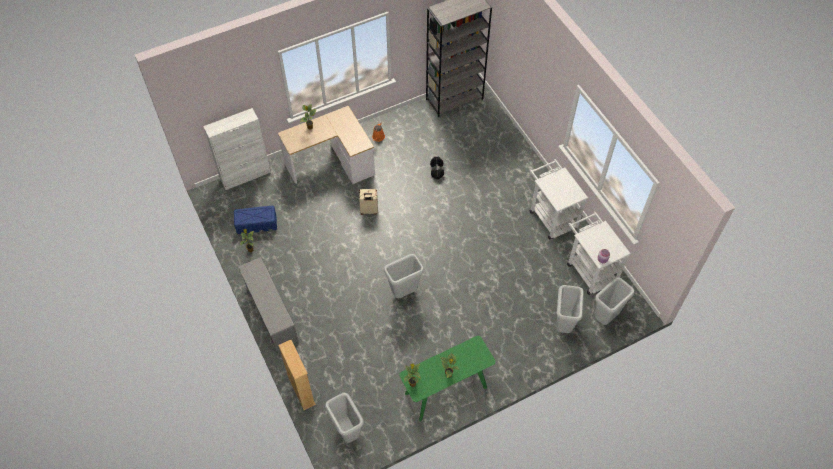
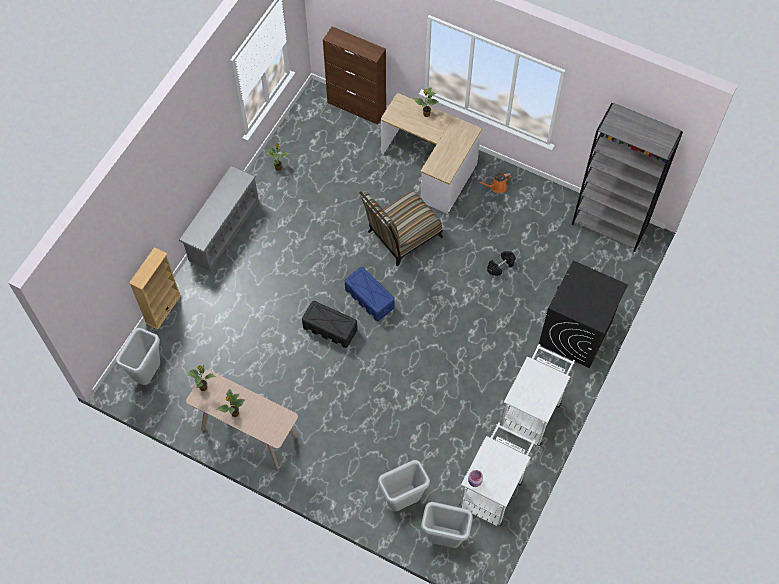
camera: 55 degrees right, 5 degrees up
(246, 175) = (357, 107): white cabinet -> brown cabinet
(257, 224) = (310, 154): blue storage box -> blue storage box (370, 299)
(369, 210) = (401, 236): beige suitcase -> chair
(404, 293) = (329, 328): grey trash can -> black storage box
(446, 391) = (248, 433): green console table -> beige console table
(515, 162) = (575, 333): none -> black washing machine

